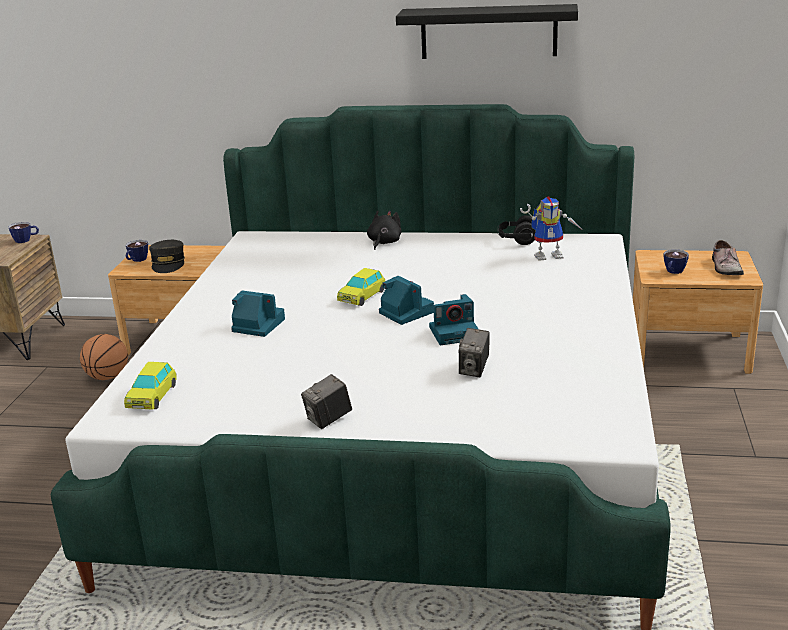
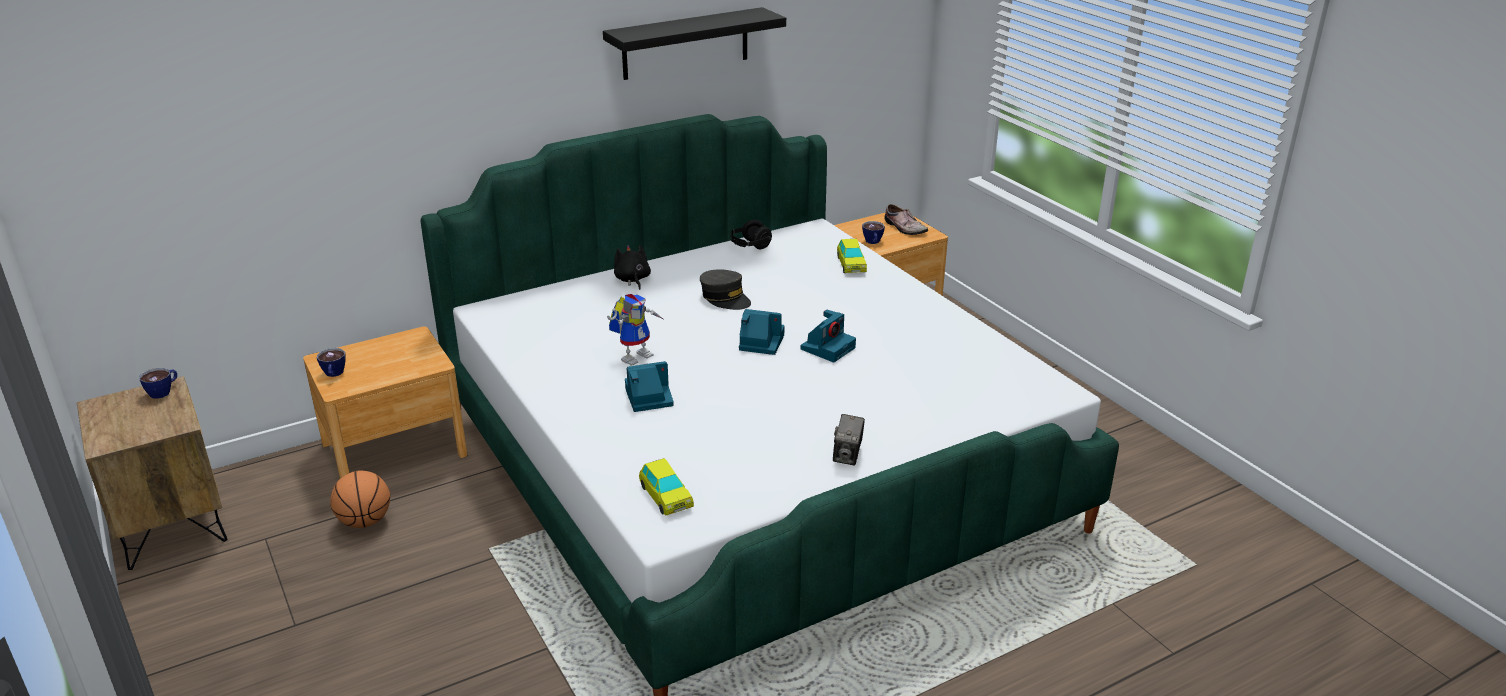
camera: 40 degrees left, 5 degrees up
(168, 264) = (381, 367): grey cap -> grey cap (725, 298)
(362, 296) = (699, 339): toy car -> toy car (851, 265)
(474, 370) = (890, 374): camera -> none
(550, 255) = (797, 253): toy robot -> toy robot (636, 355)

